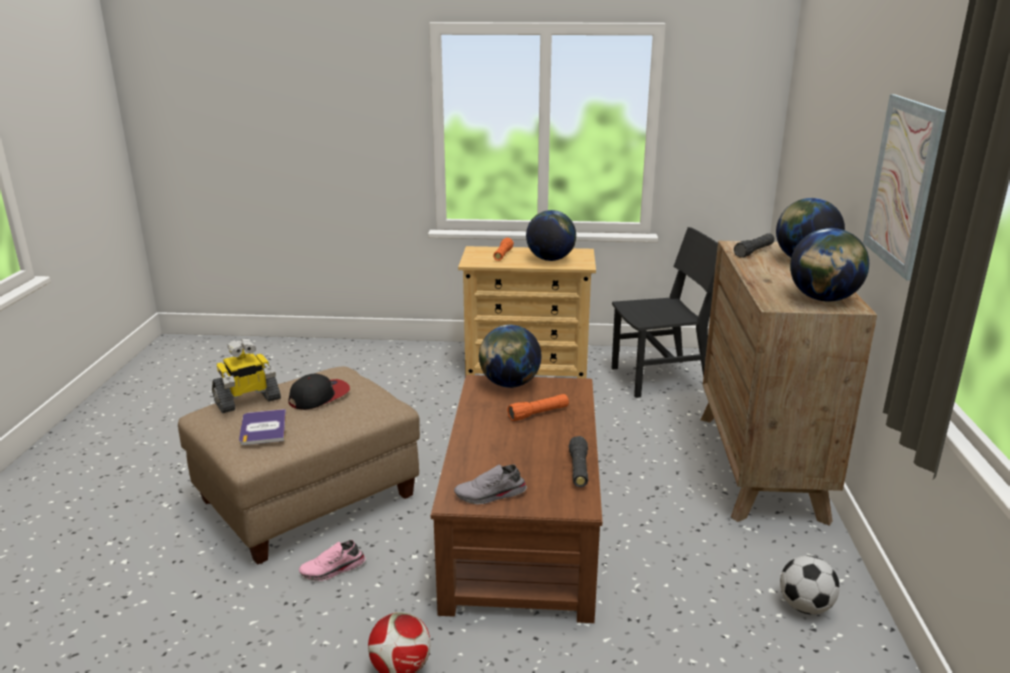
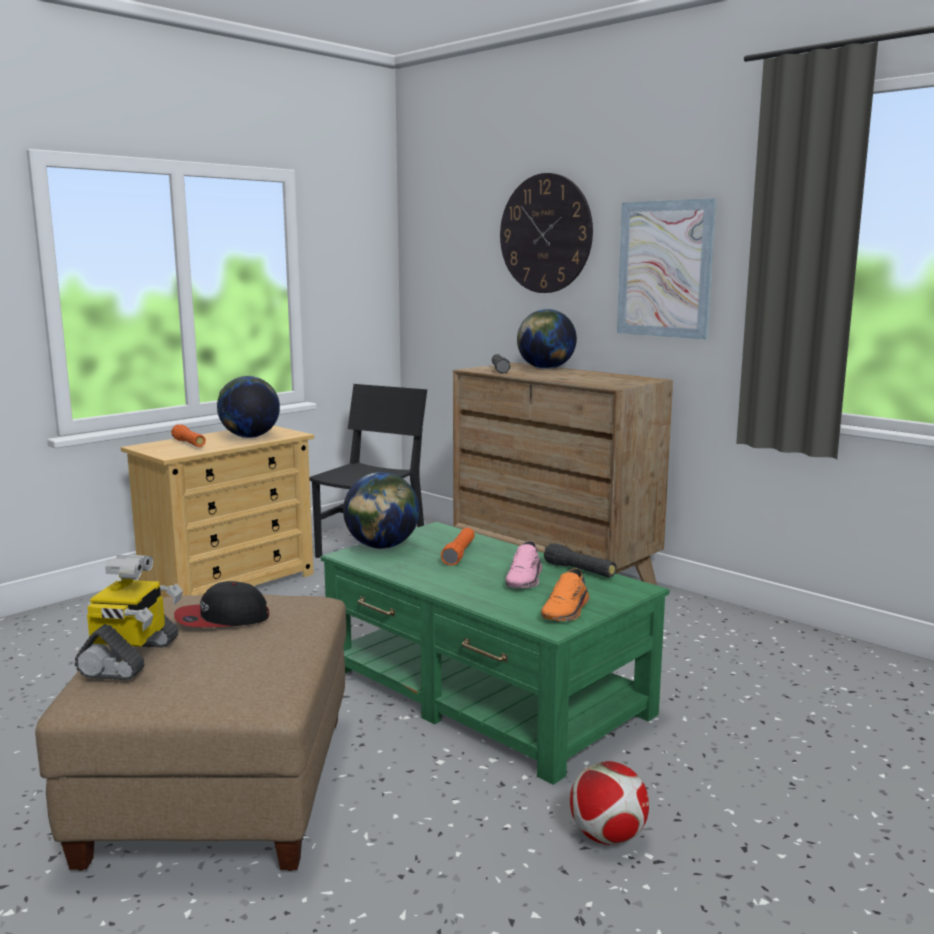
camera: 50 degrees left, 10 degrees down
(263, 428) = (227, 666): book -> none
(319, 396) = (222, 619): cap -> cap turned 105 degrees counterclockwise
(333, 570) = (388, 820): pink shoe -> pink shoe (525, 579)
(490, 495) = (567, 611): grey shoe -> orange shoe
(520, 530) = (485, 692): brown coffee table -> green coffee table
(805, 606) = (733, 634): football -> none
(823, 299) = (624, 379): globe -> none
(850, 112) = (545, 234): none -> wall clock

